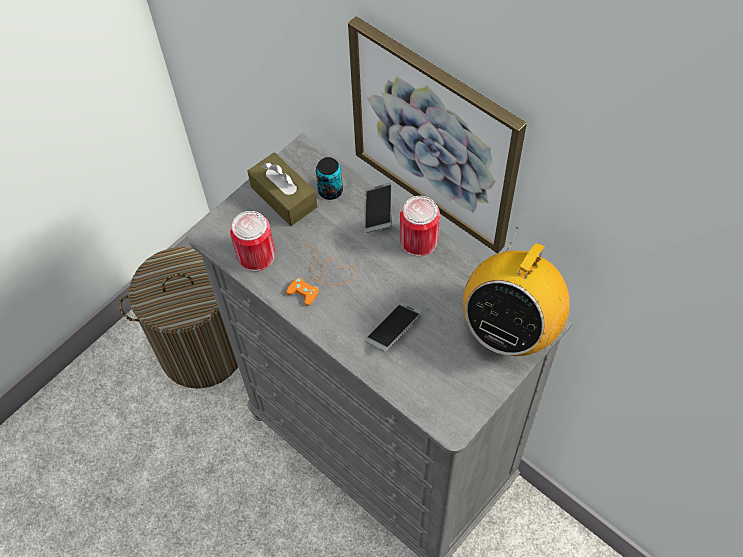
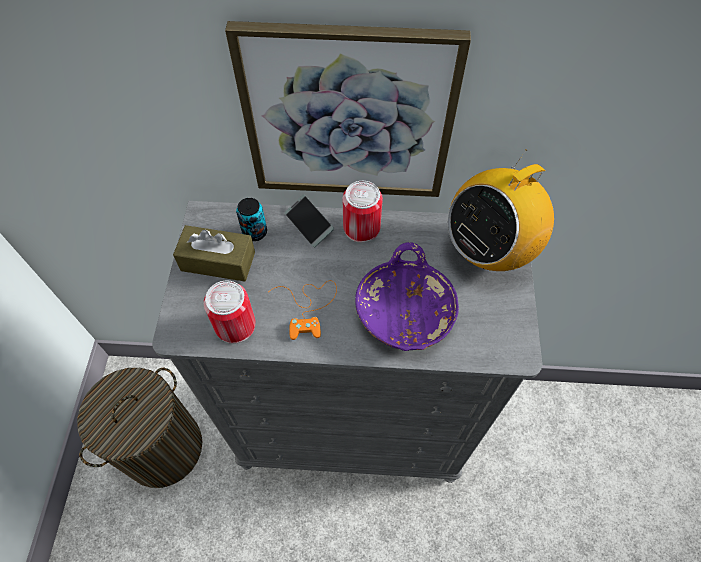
camera: 40 degrees left, 0 degrees up
(393, 329) = (405, 310): phone -> purple bowl
(510, 328) = (489, 250): radio -> radio turned 60 degrees clockwise

